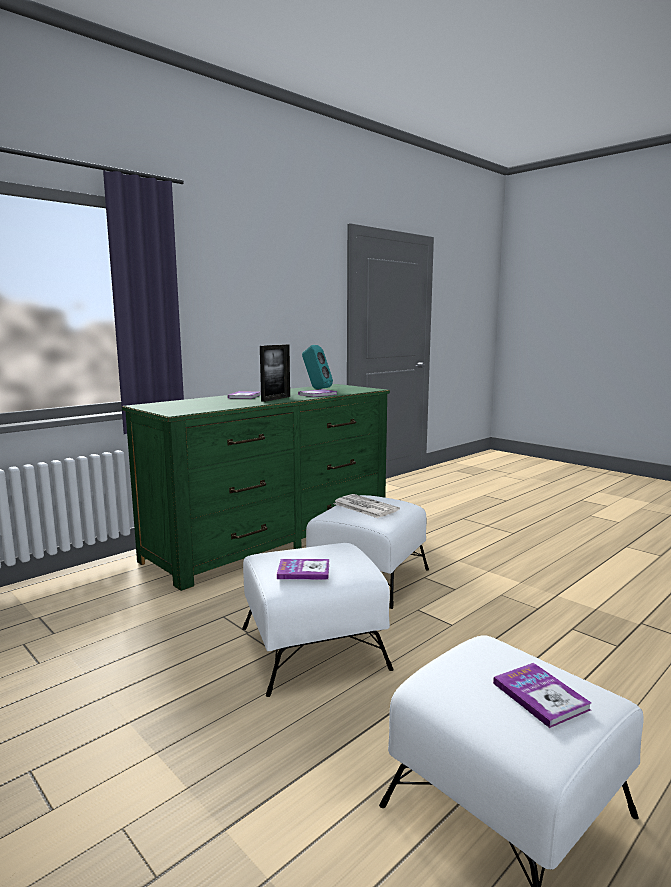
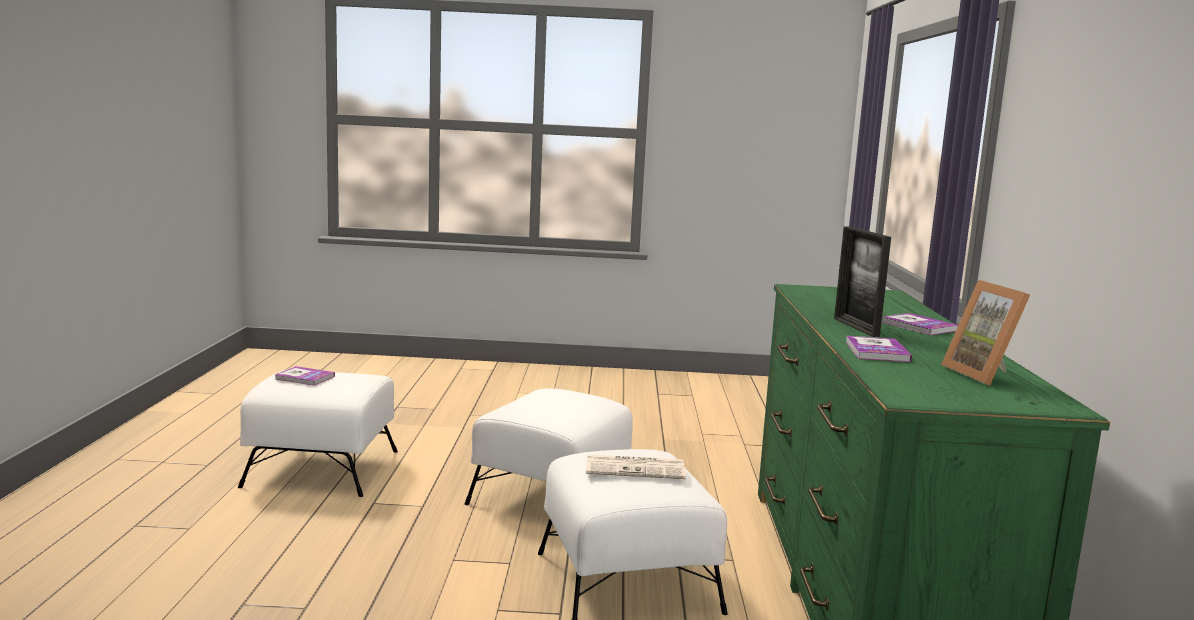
camera: 135 degrees right, 0 degrees up
(303, 571) = (542, 395): book -> none
(316, 388) = (985, 375): turquoise speaker -> picture frame

